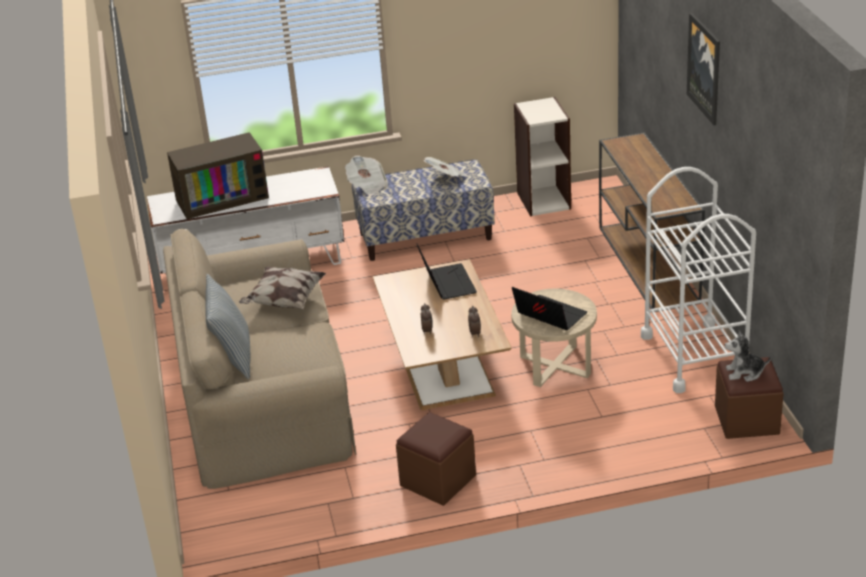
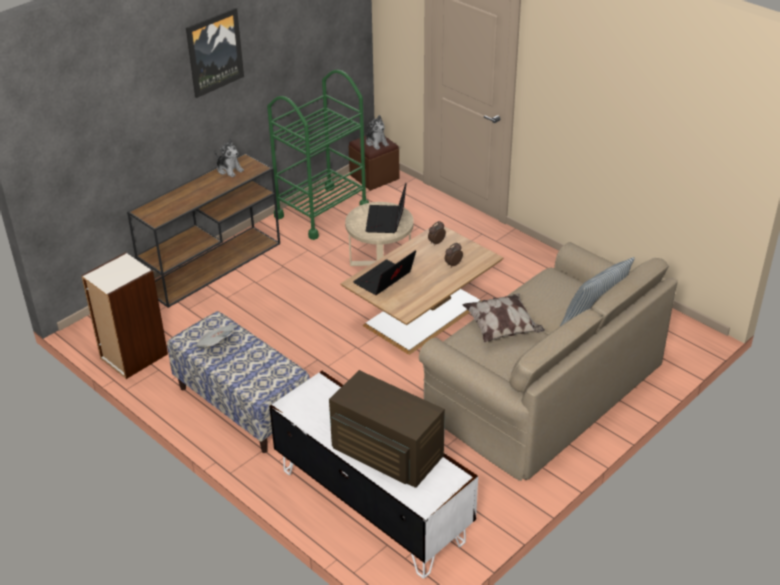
camera: 125 degrees left, 5 degrees up
(367, 185) = (263, 390): newspaper -> none
(438, 480) = (543, 265): brown ottoman -> none
(674, 194) = (229, 170): none -> plush toy
(694, 356) = (321, 212): white cart -> green cart

